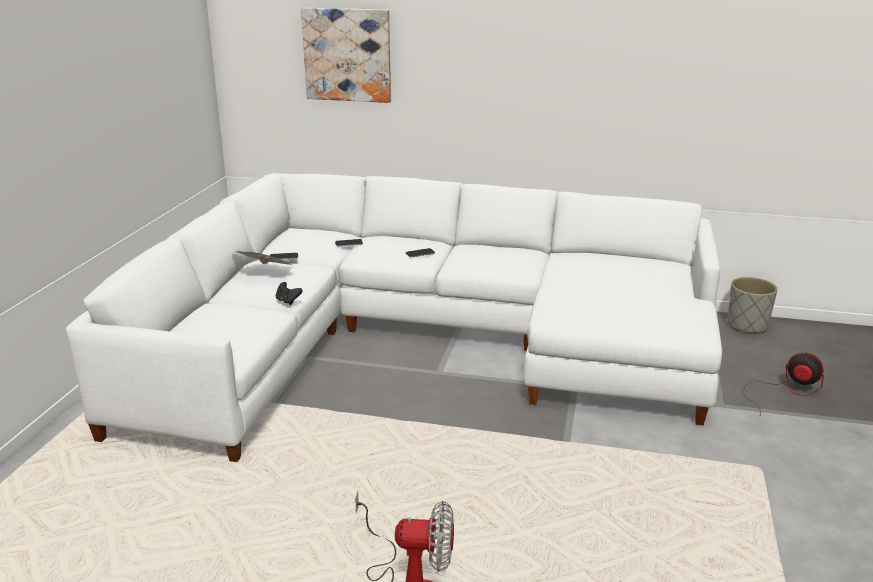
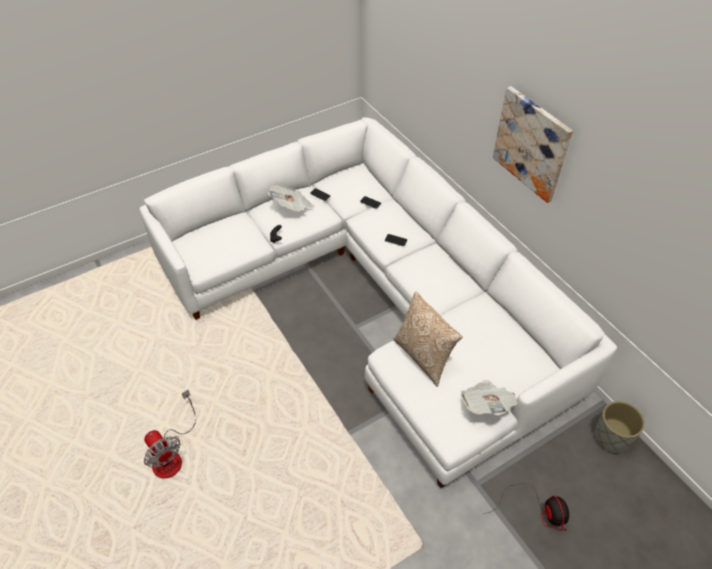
camera: 45 degrees right, 25 degrees up
(348, 55) = (427, 58): picture -> picture (532, 144)
(581, 303) = (423, 356): none -> pillow
(683, 299) = (486, 404): none -> newspaper

